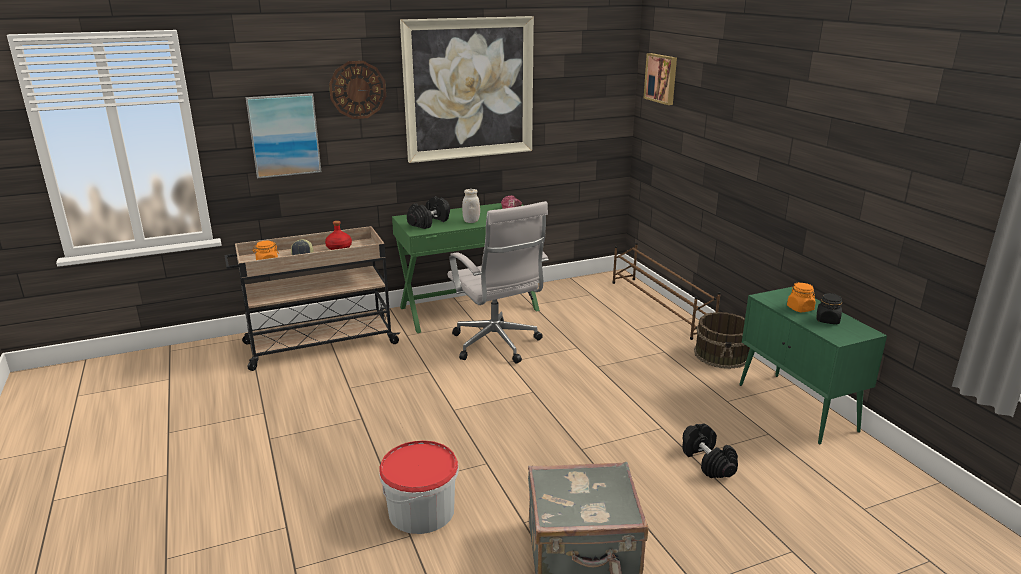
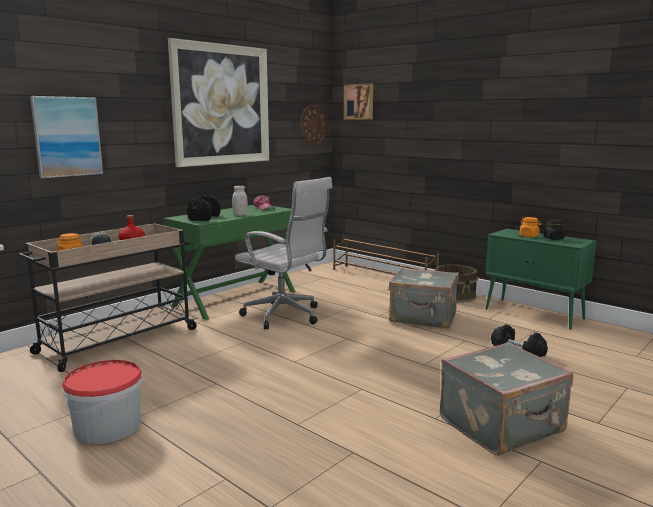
camera: 25 degrees left, 10 degrees down
(357, 90) = (133, 97): wall clock -> wall clock (313, 124)
(421, 510) = (343, 432): bucket -> bucket (108, 426)
(646, 382) = (423, 318): none -> grey suitcase

